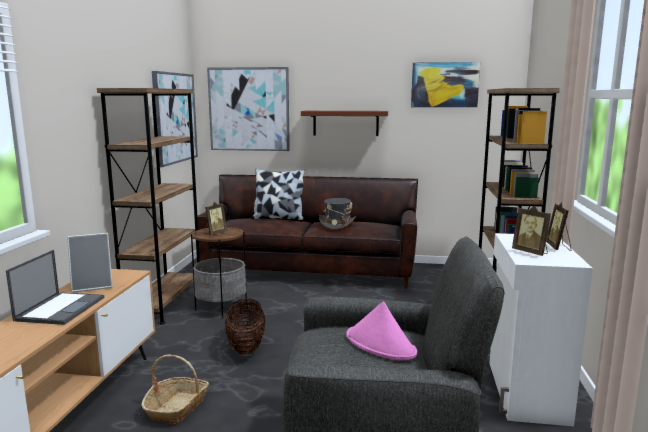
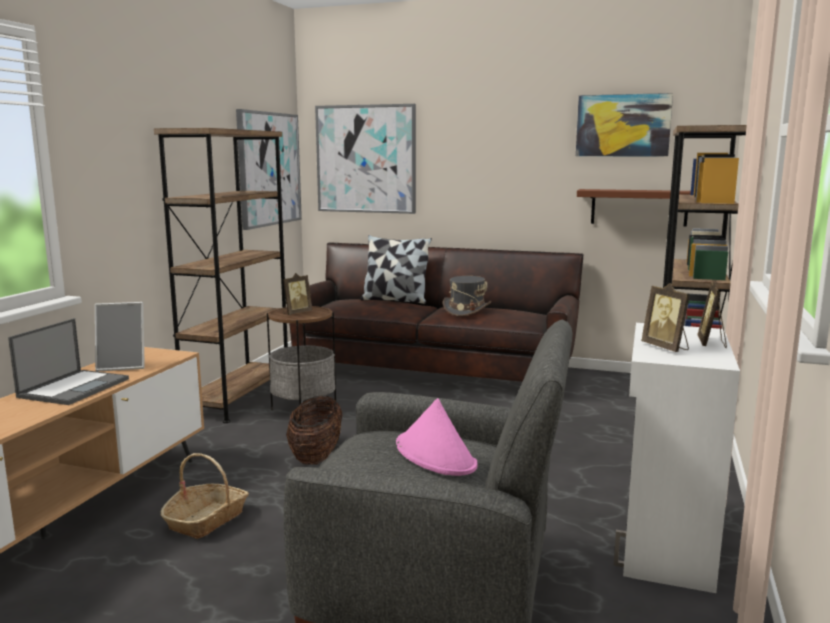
camera: 10 degrees right, 0 degrees up
(345, 123) = (488, 177): brown shelf -> brown shelf (639, 207)

